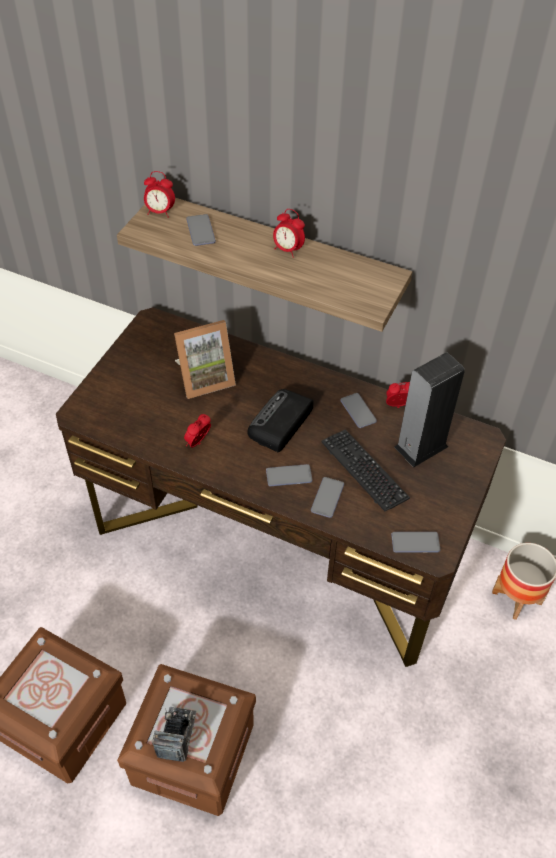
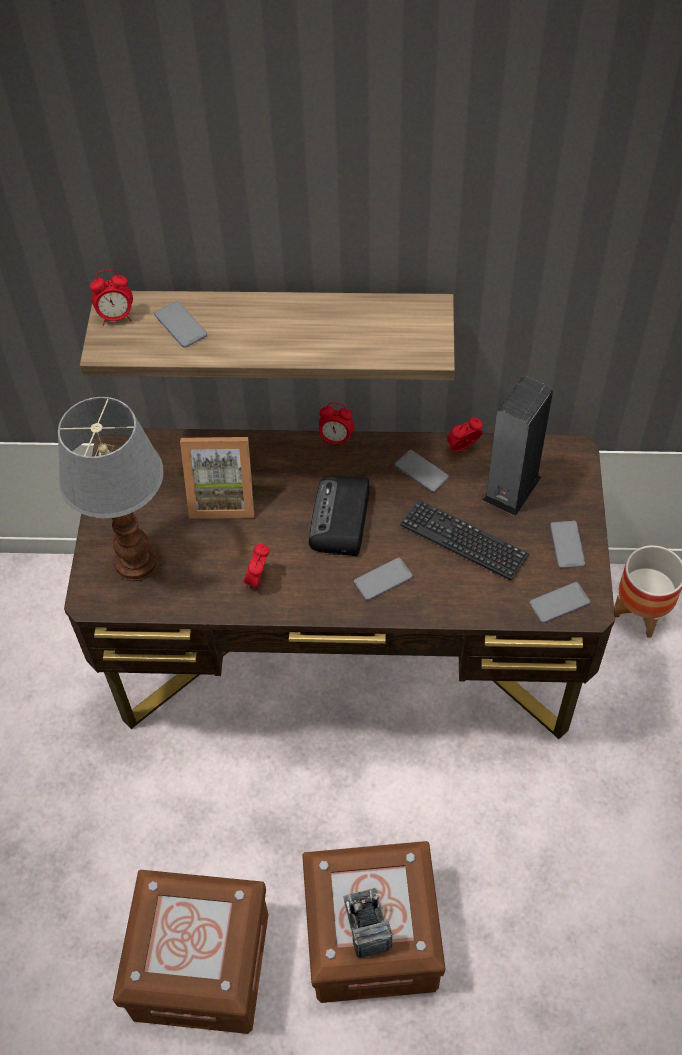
camera: 20 degrees left, 5 degrees up
(122, 400) = (137, 561): none -> table lamp
(204, 378) = (222, 497): picture frame -> picture frame turned 45 degrees clockwise
(288, 250) = (298, 315): alarm clock -> alarm clock (336, 440)
(327, 498) = (439, 588): phone -> phone (567, 545)

